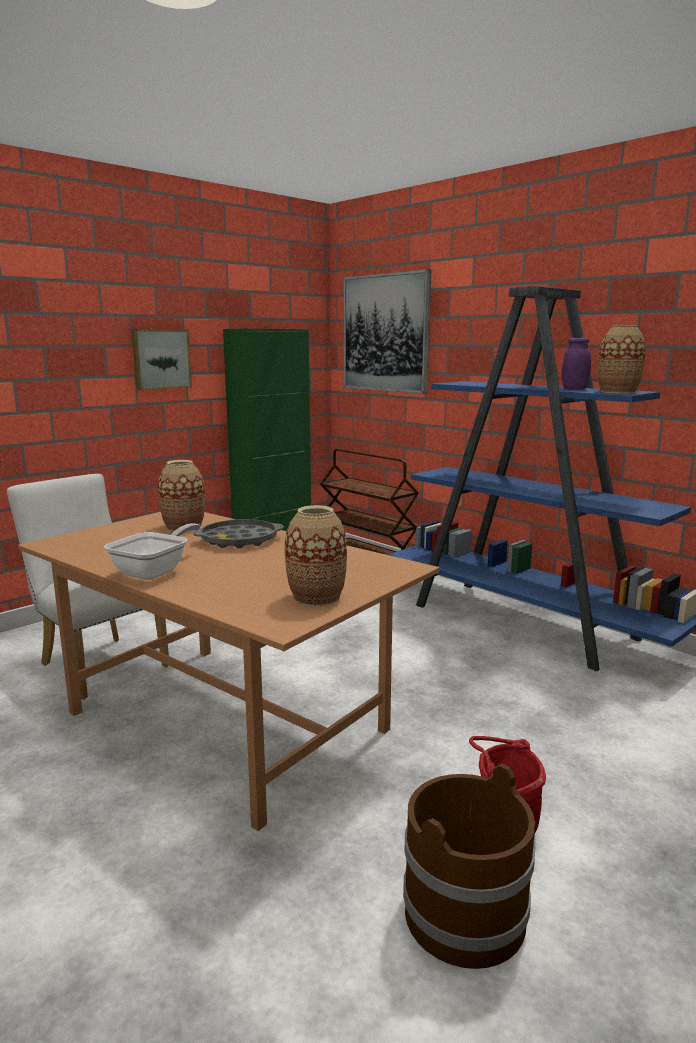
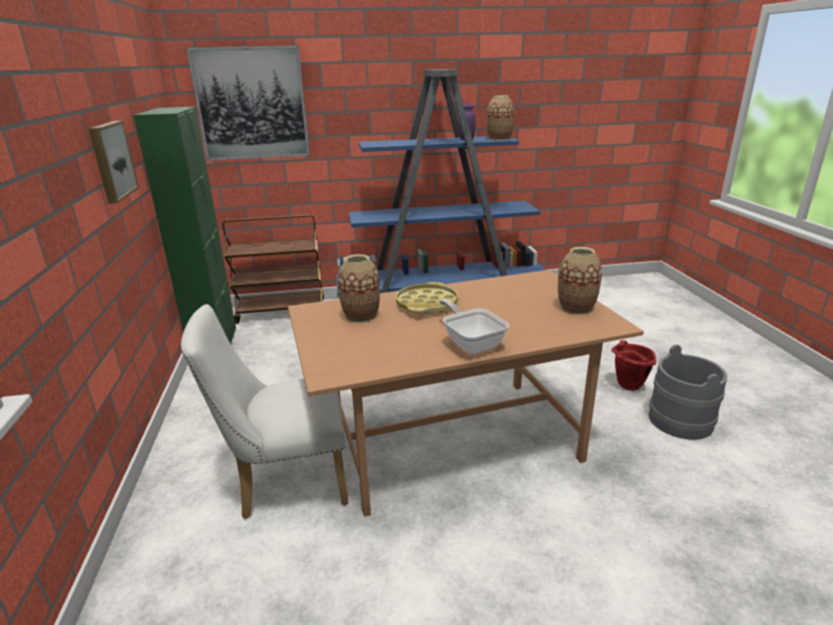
camera: 55 degrees left, 10 degrees up
(239, 540) = (427, 304): grey tray -> yellow tray
(464, 913) = (680, 420): brown bucket -> grey bucket

